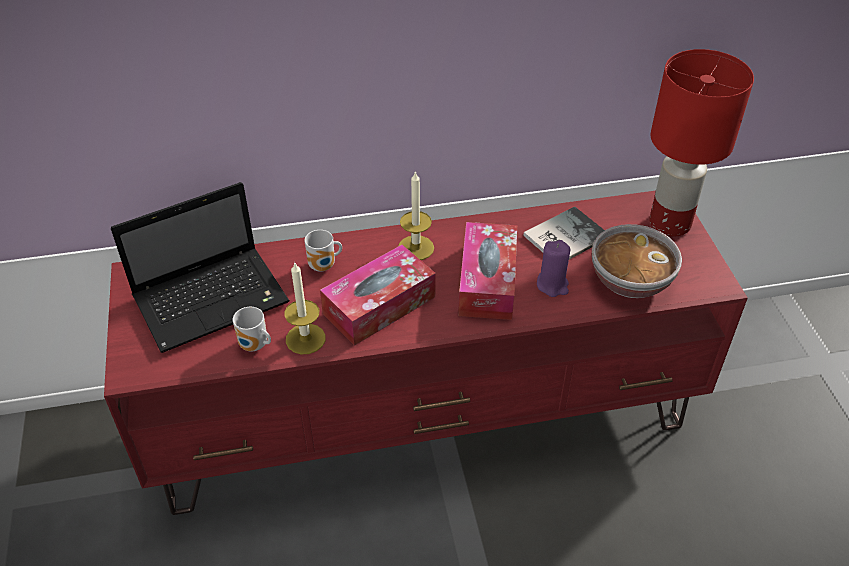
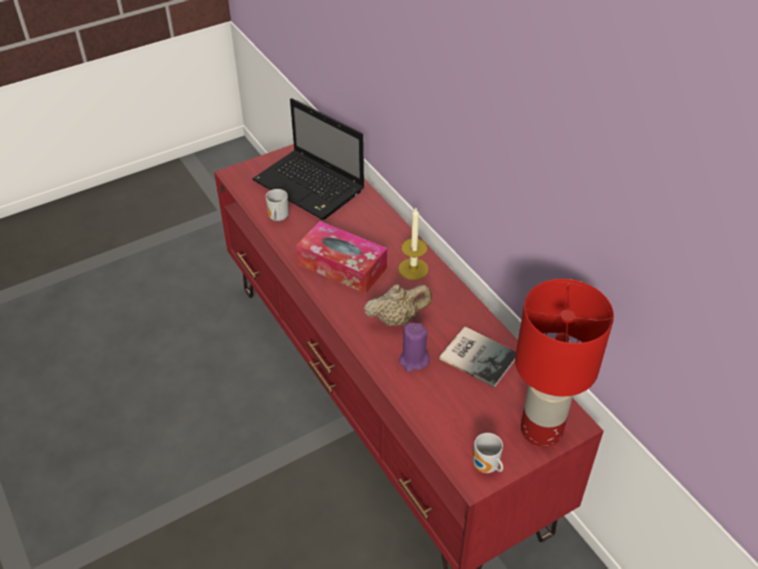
camera: 70 degrees right, 0 degrees up
(305, 339) = (294, 239): candle -> none
(324, 266) = (367, 227): mug -> mug (485, 467)
(487, 281) = (397, 319): tissue box -> beige teapot
(629, 281) = (445, 411): bowl -> none

